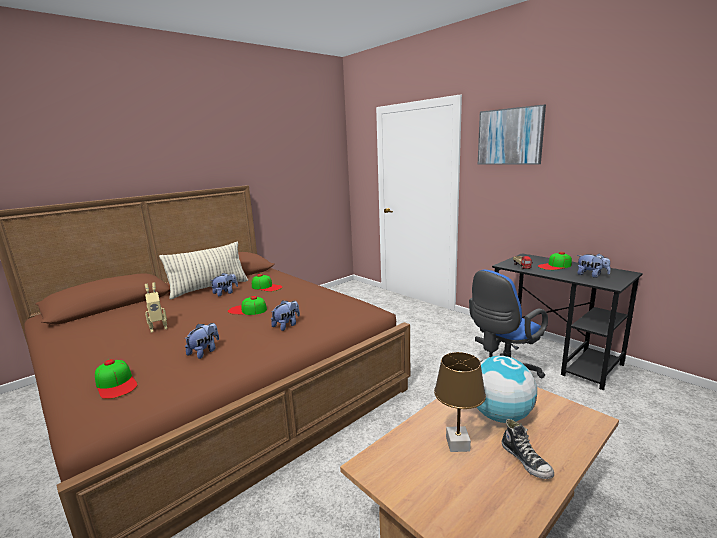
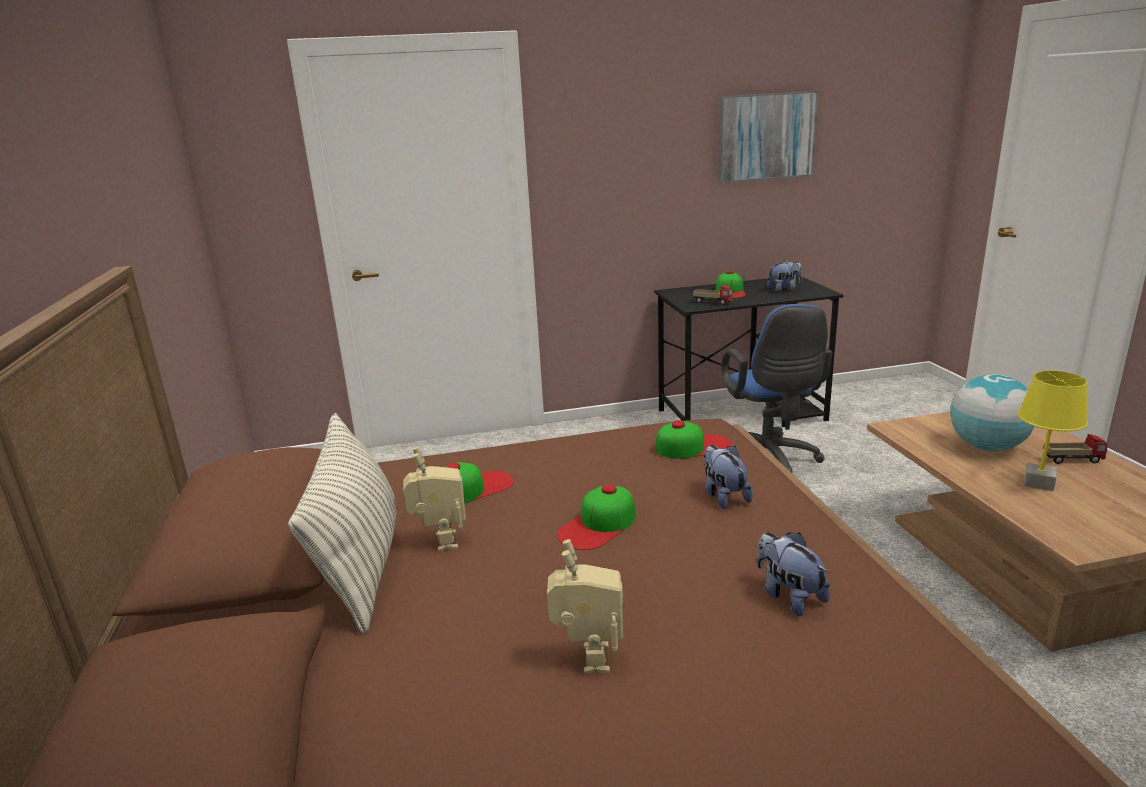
camera: 60 degrees left, 5 degrees up
(116, 383) = (893, 728): cap -> cap (693, 446)
(225, 293) = (440, 542): plush toy -> toy robot
(457, 444) = (1038, 483): brown table lamp -> yellow table lamp
(510, 136) = (617, 109): picture -> picture (766, 137)
(526, 461) = (1072, 460): shoe -> toy truck

